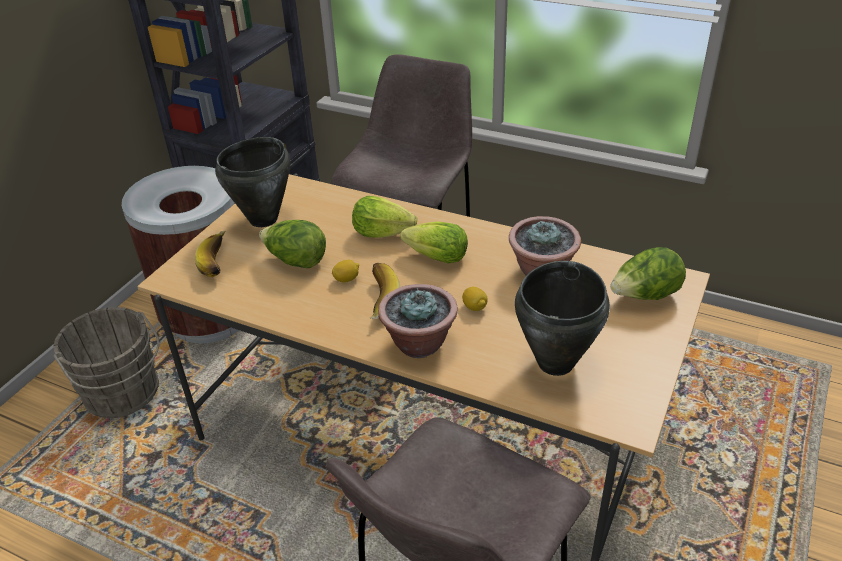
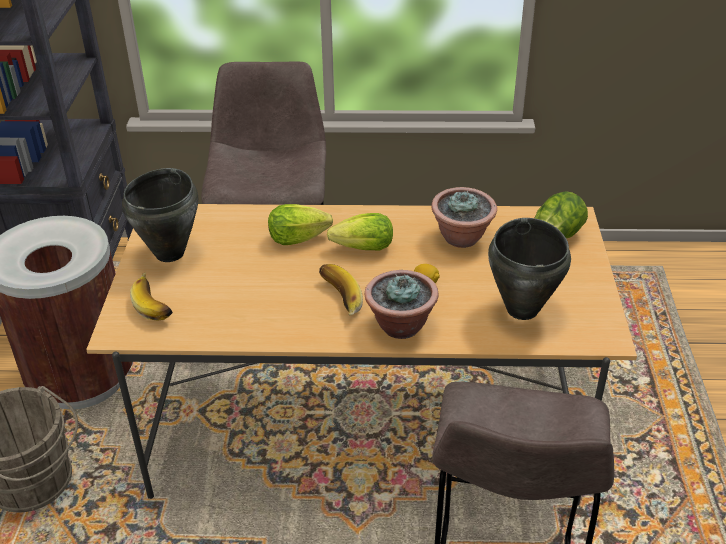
camera: 25 degrees left, 0 degrees up
(296, 261) = (233, 284): lettuce -> none
(346, 279) = (295, 288): lemon -> none

